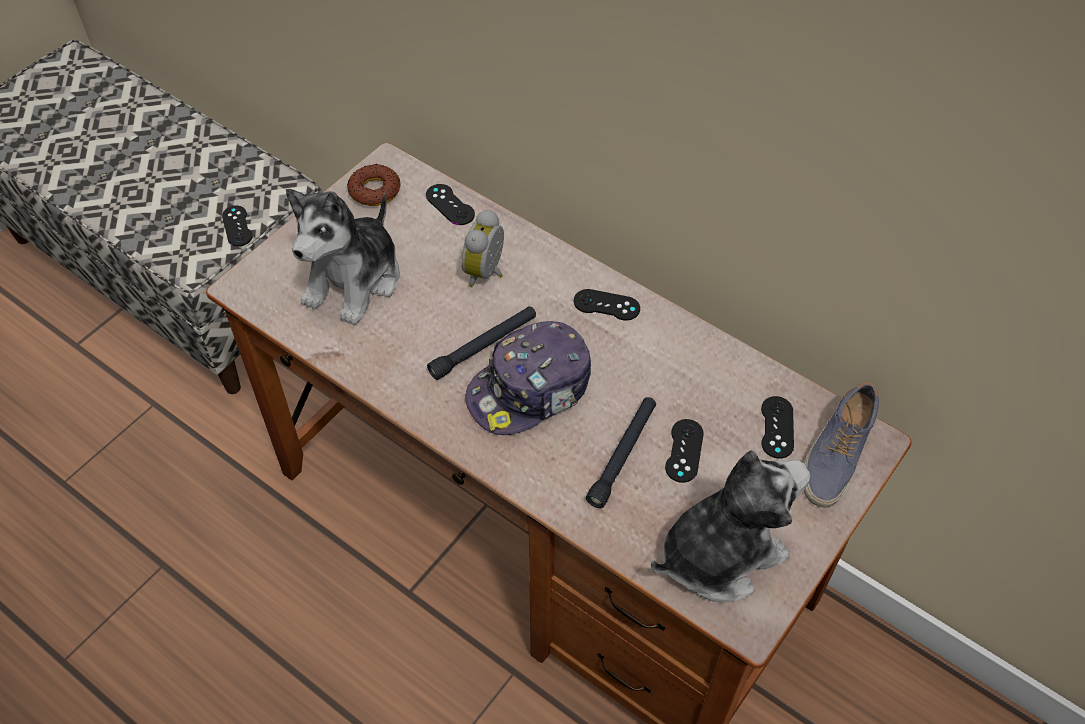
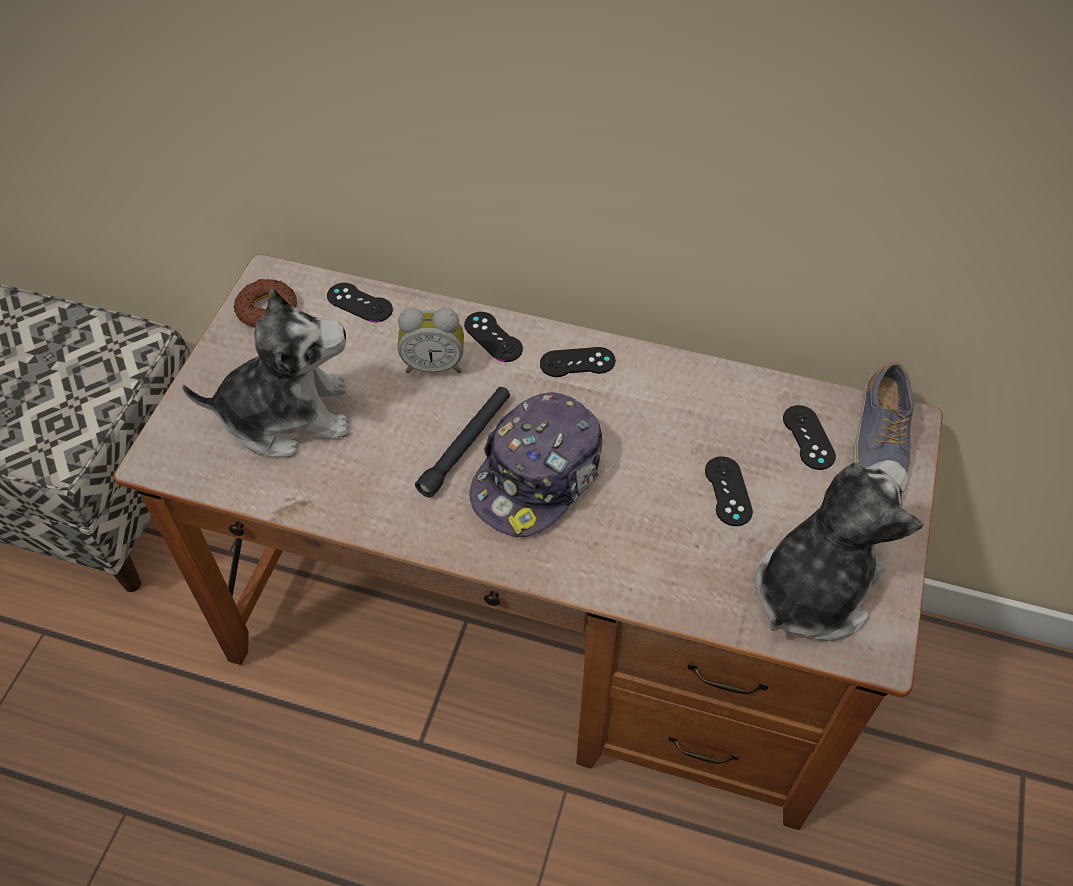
camera: 20 degrees left, 0 degrees up
(237, 226) = (96, 398): black game controller -> black game controller (493, 337)
(354, 281) = (287, 415): plush toy -> plush toy turned 105 degrees counterclockwise
(487, 273) = (434, 364): alarm clock -> alarm clock turned 90 degrees counterclockwise
(622, 455) = (667, 516): black flashlight -> none

